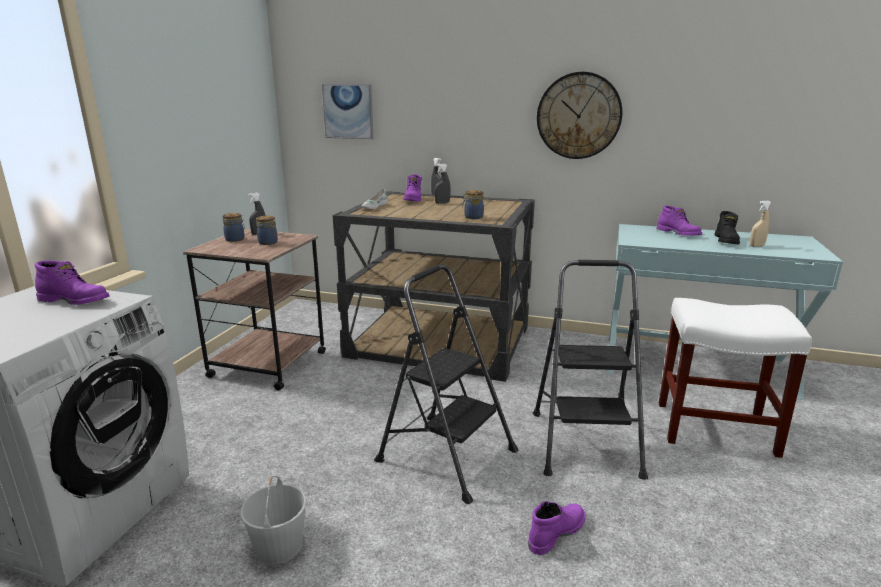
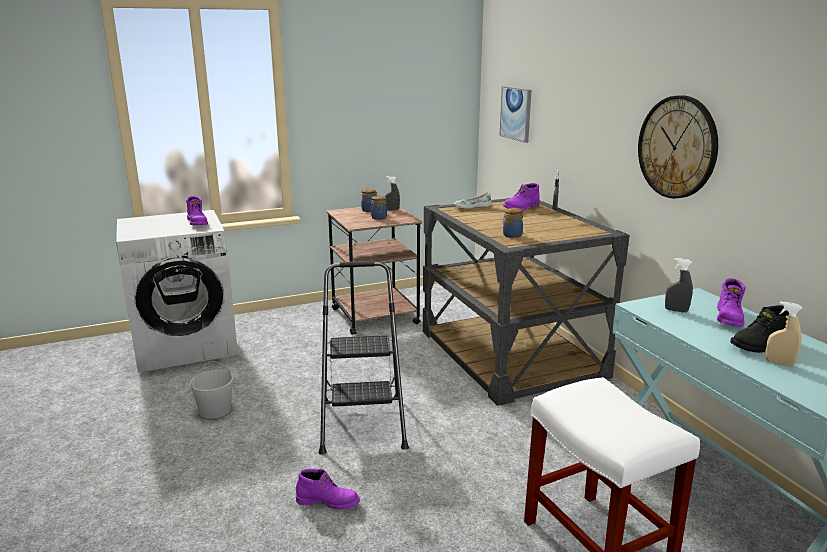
camera: 50 degrees right, 0 degrees up
(442, 203) = (534, 217): grey spray bottle -> grey spray bottle (676, 310)
(584, 440) = (464, 474): black step ladder -> none

